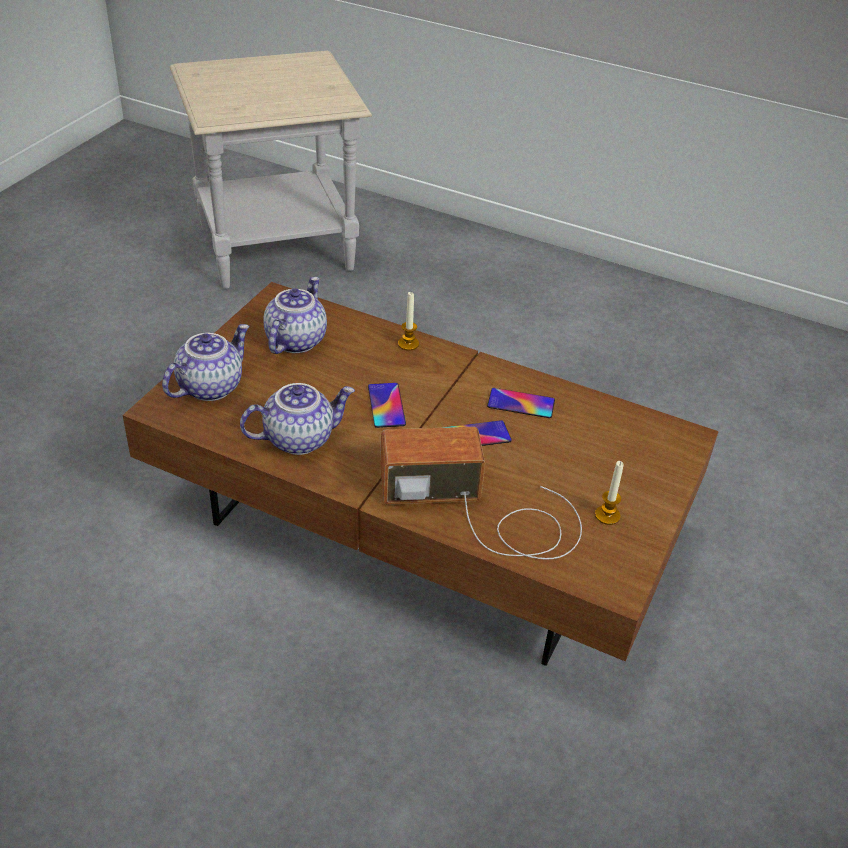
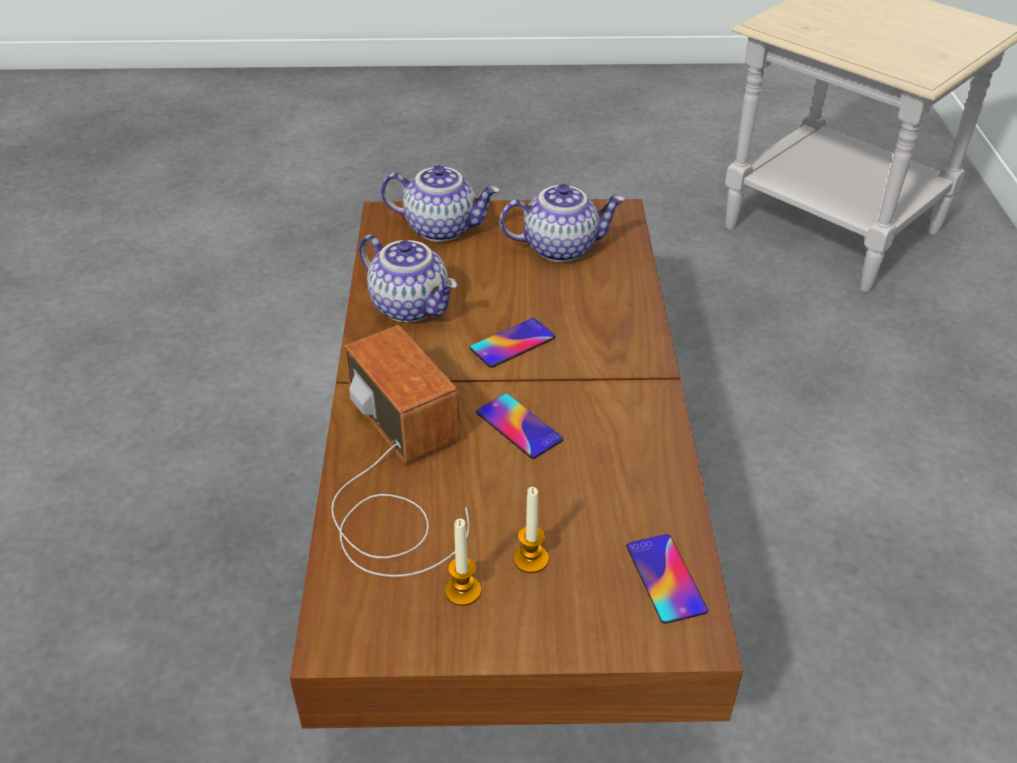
camera: 65 degrees right, 0 degrees up
(408, 344) = (634, 321): candle -> candle (531, 559)
(521, 403) = (612, 445): phone -> phone (665, 578)

